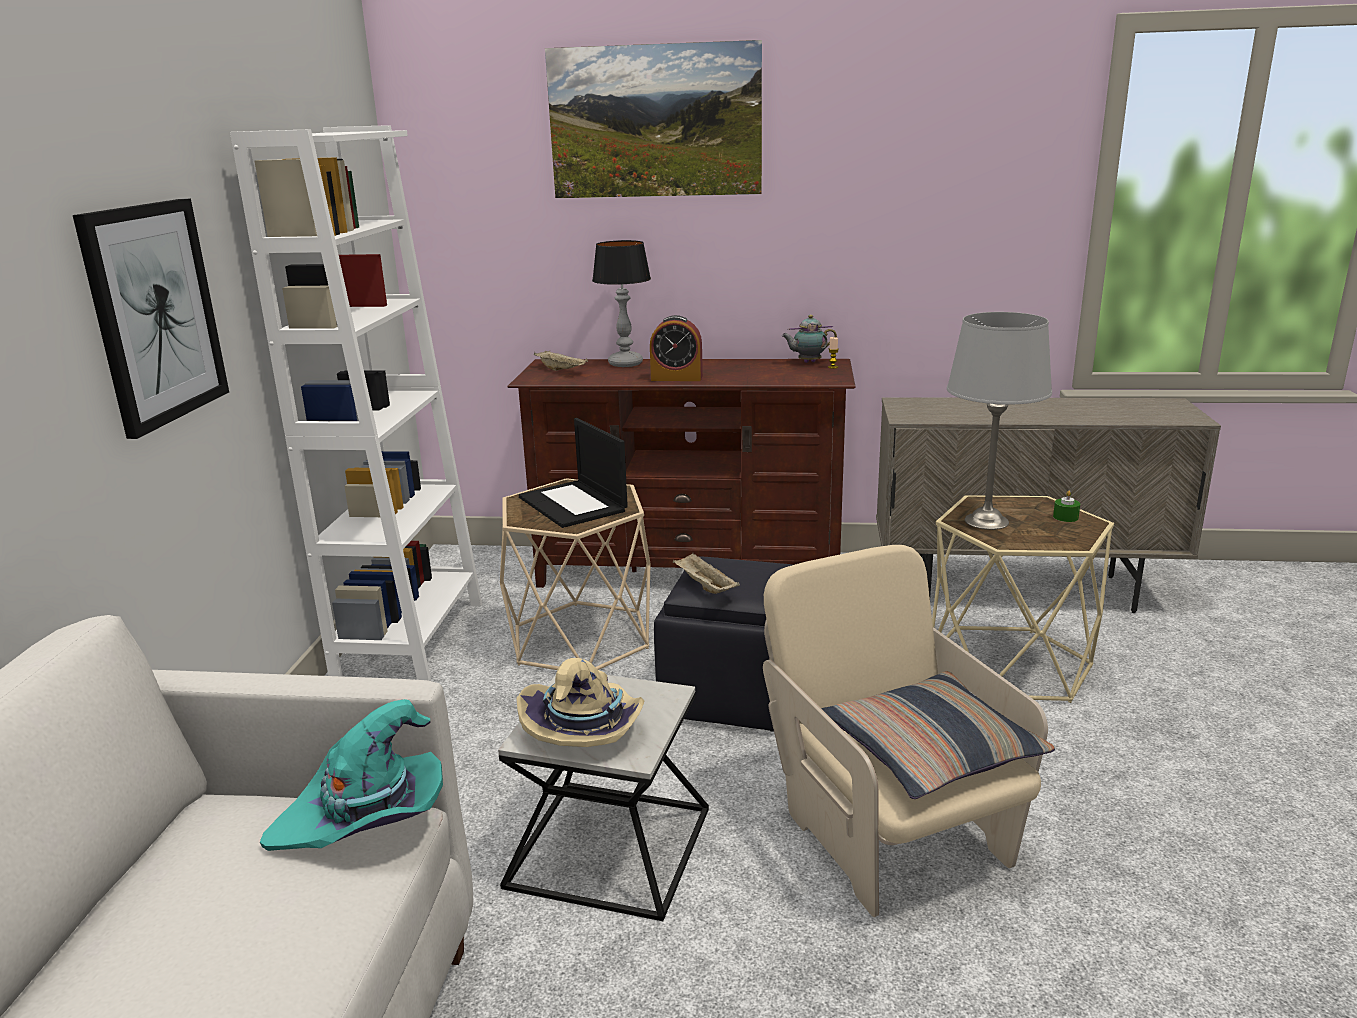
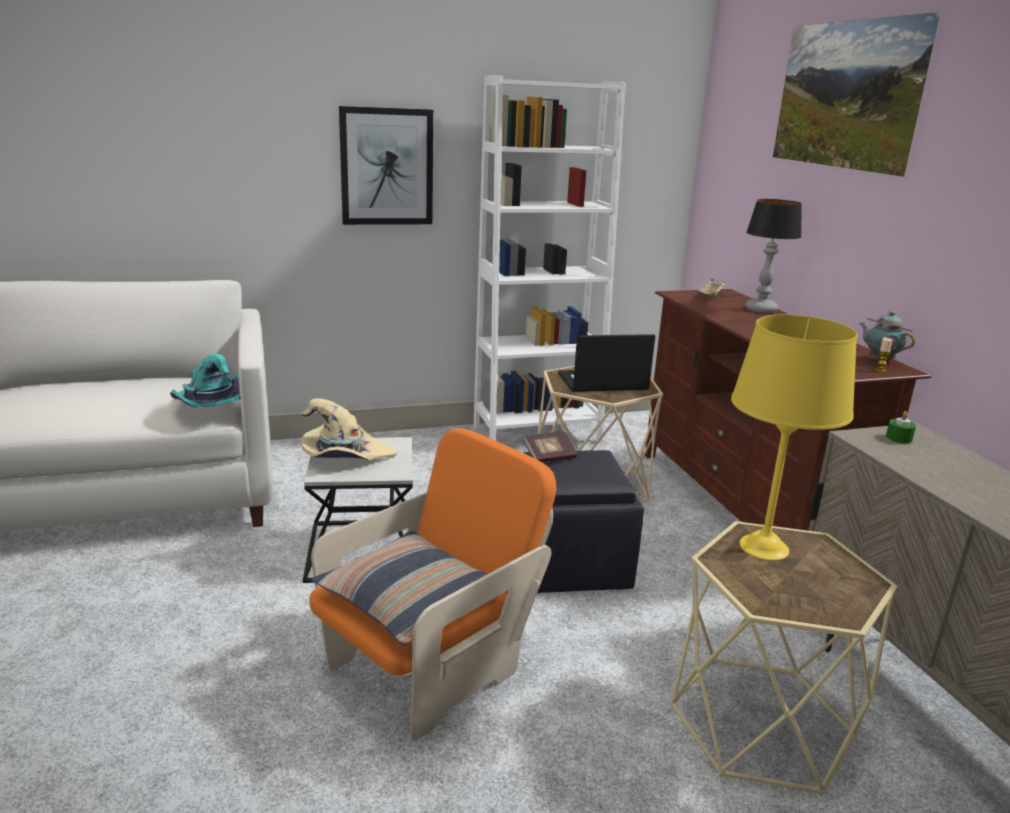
camera: 65 degrees right, 0 degrees up
(574, 504) = (602, 382): laptop -> laptop turned 45 degrees clockwise
(676, 378) = (745, 326): alarm clock -> none
(704, 586) = (549, 457): beige tray -> book
(889, 833) = (430, 666): beige armchair -> orange armchair
(986, 521) = (764, 547): grey table lamp -> yellow table lamp
(1065, 517) = (837, 597): green candle -> green candle (898, 438)

